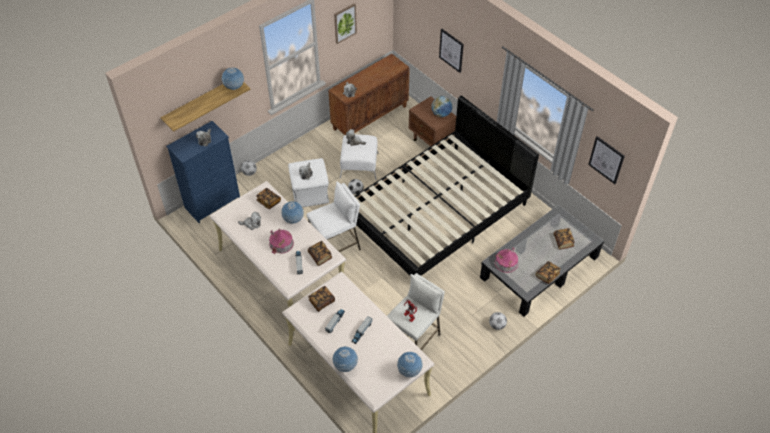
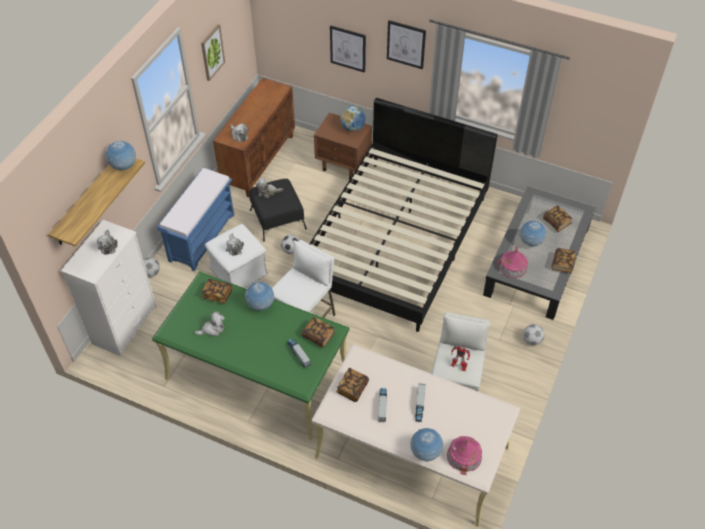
camera: 25 degrees left, 0 degrees up
(213, 203) = (125, 325): blue dresser -> white dresser
(281, 243) = (263, 339): toy house -> toy house (464, 456)
(281, 271) = (256, 374): beige desk -> green desk
(298, 159) = (202, 237): none -> blue bench
(359, 165) = (277, 220): white ottoman -> black ottoman
(409, 371) = (500, 428): globe -> globe (530, 242)
(606, 160) = (587, 112): picture -> picture (406, 44)

